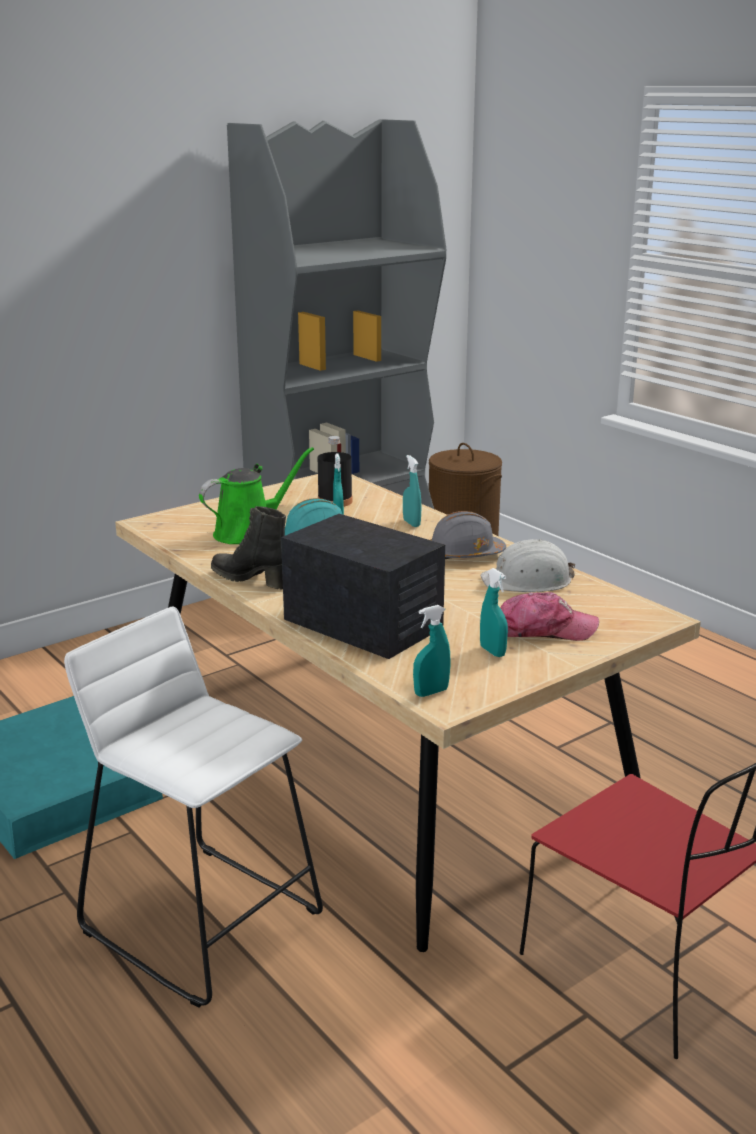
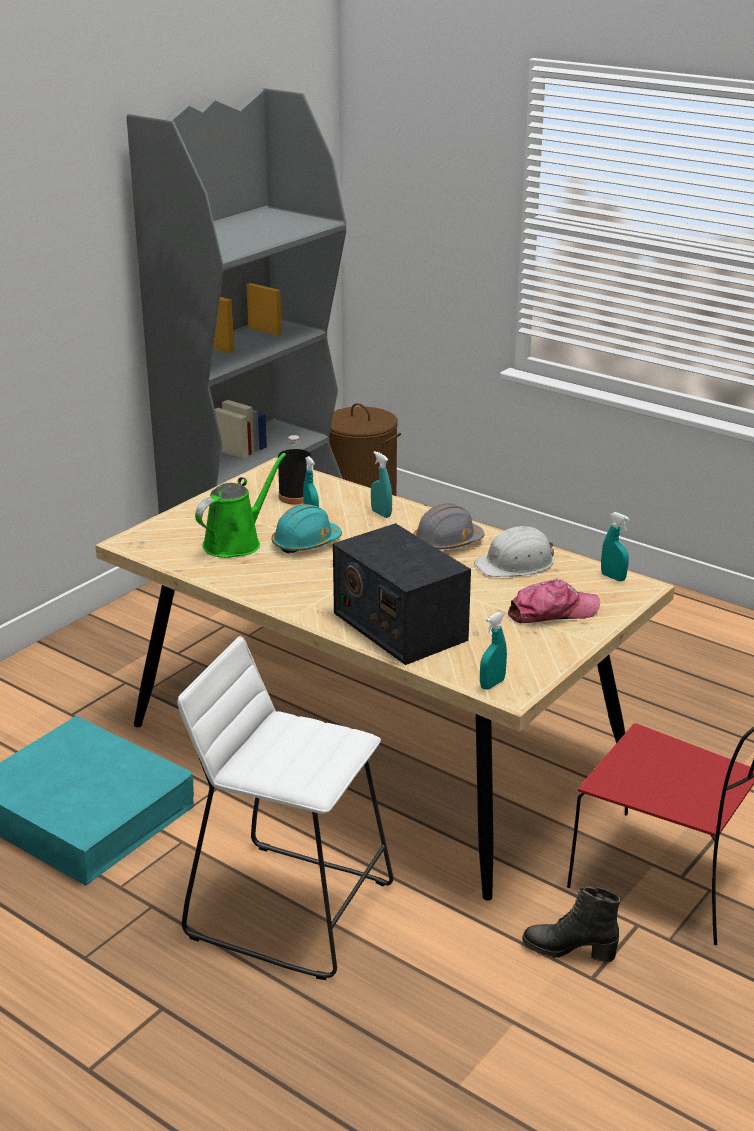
camera: 15 degrees left, 5 degrees up
(252, 579) = (271, 593): black boot -> black boot (569, 949)
(364, 623) = (399, 626): radio -> radio turned 150 degrees counterclockwise
(492, 651) = (522, 638): turquoise spray bottle -> turquoise spray bottle (613, 577)

